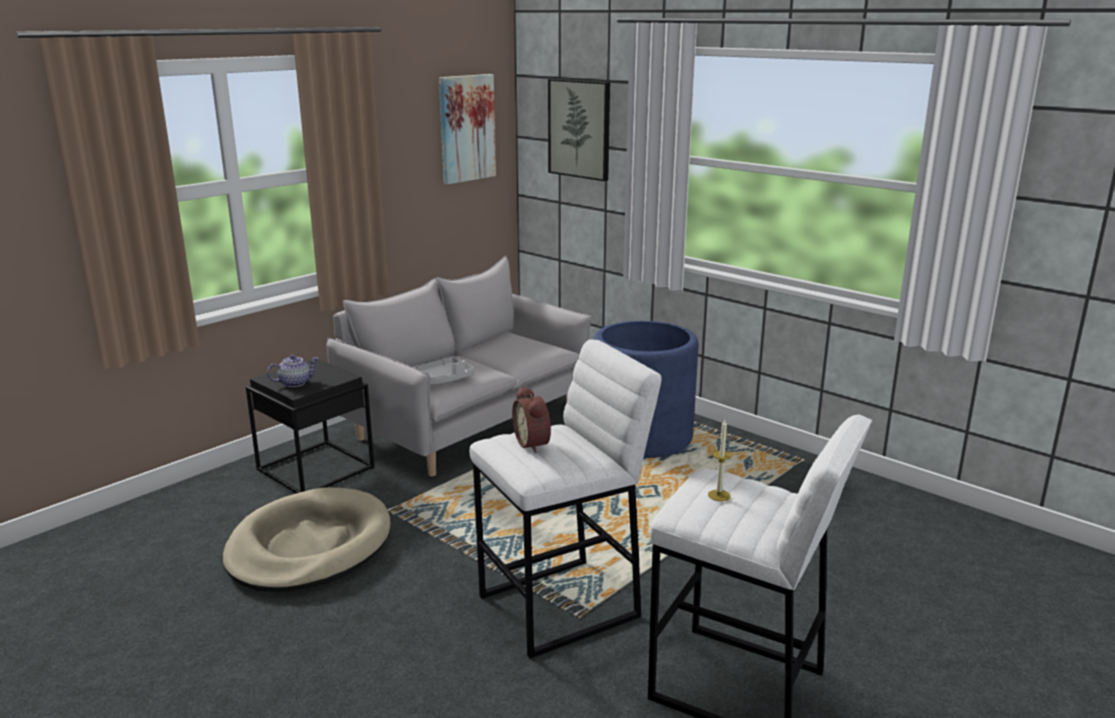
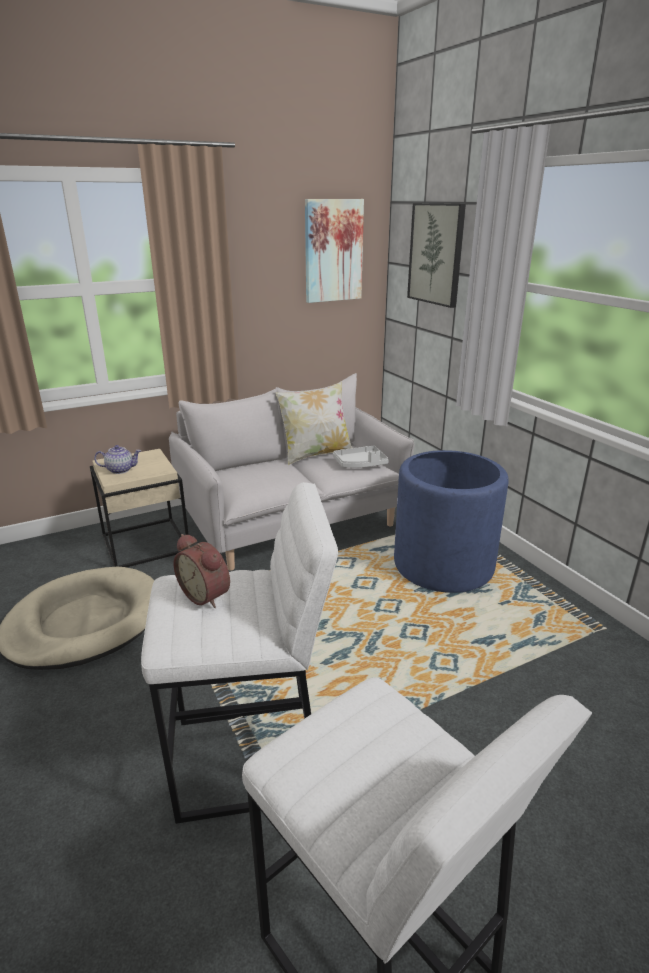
camera: 20 degrees right, 5 degrees up
(316, 468) = (146, 543): black side table -> beige side table
(441, 379) = (250, 484): grey tray -> grey tray (360, 464)
(484, 345) = (315, 454): none -> pillow
(534, 443) = (207, 595): alarm clock -> alarm clock turned 45 degrees counterclockwise
(719, 495) = (355, 742): candle -> none

